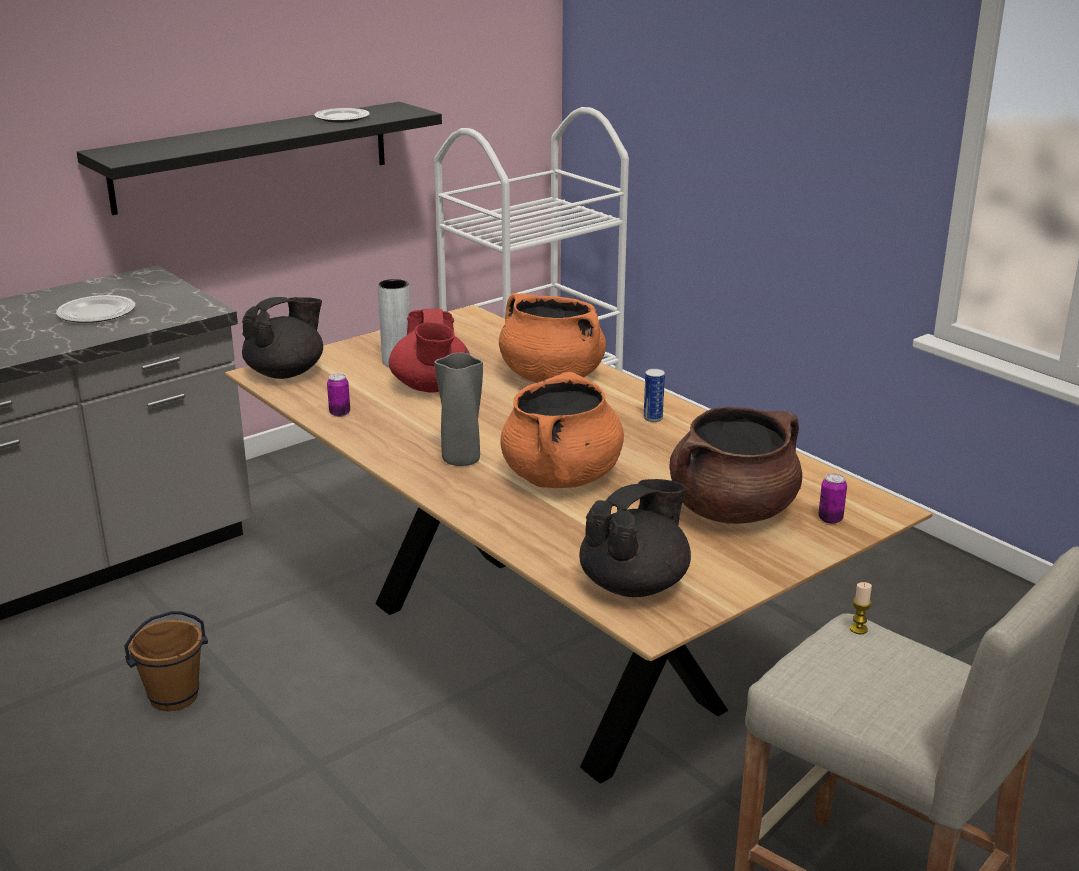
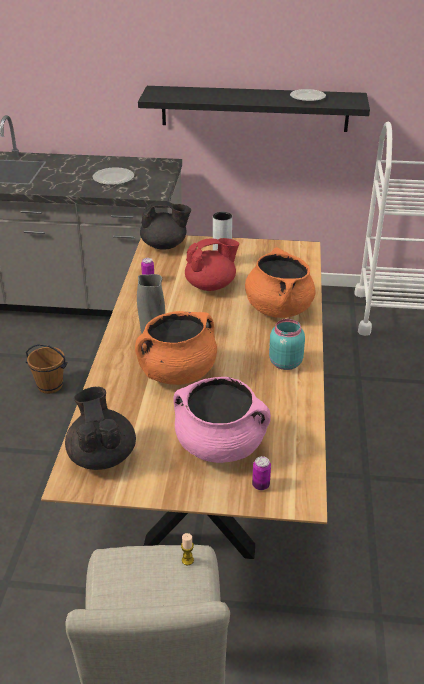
camera: 45 degrees right, 10 degrees up
(431, 387) = (211, 285): red teapot -> red teapot turned 150 degrees counterclockwise
(635, 584) = (102, 455): black teapot -> black teapot turned 105 degrees counterclockwise
(653, 418) = (284, 363): can -> turquoise jar
(732, 510) = (220, 445): brown cooking pot -> pink cooking pot

